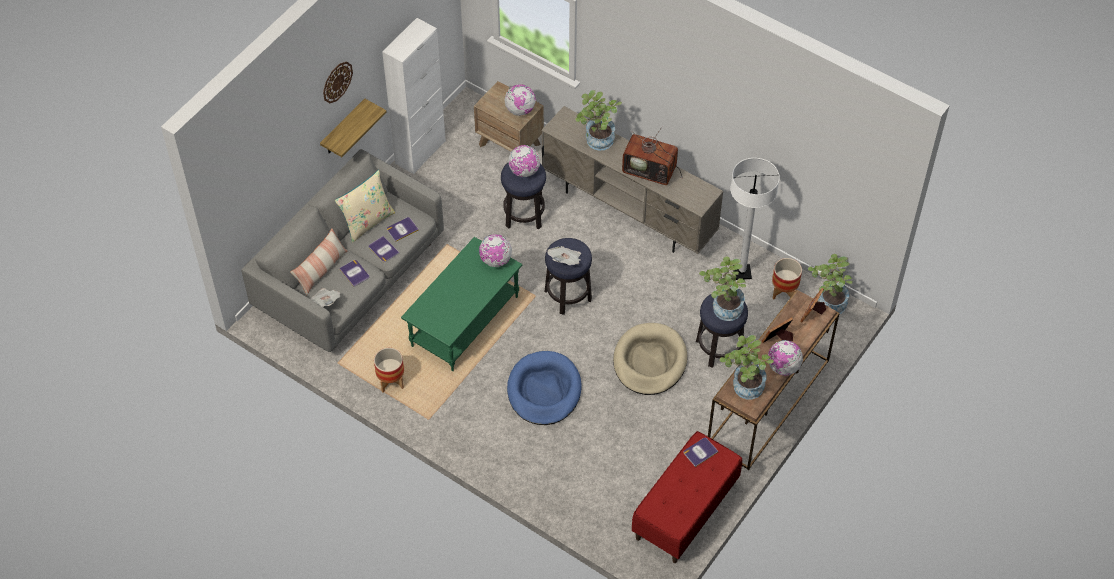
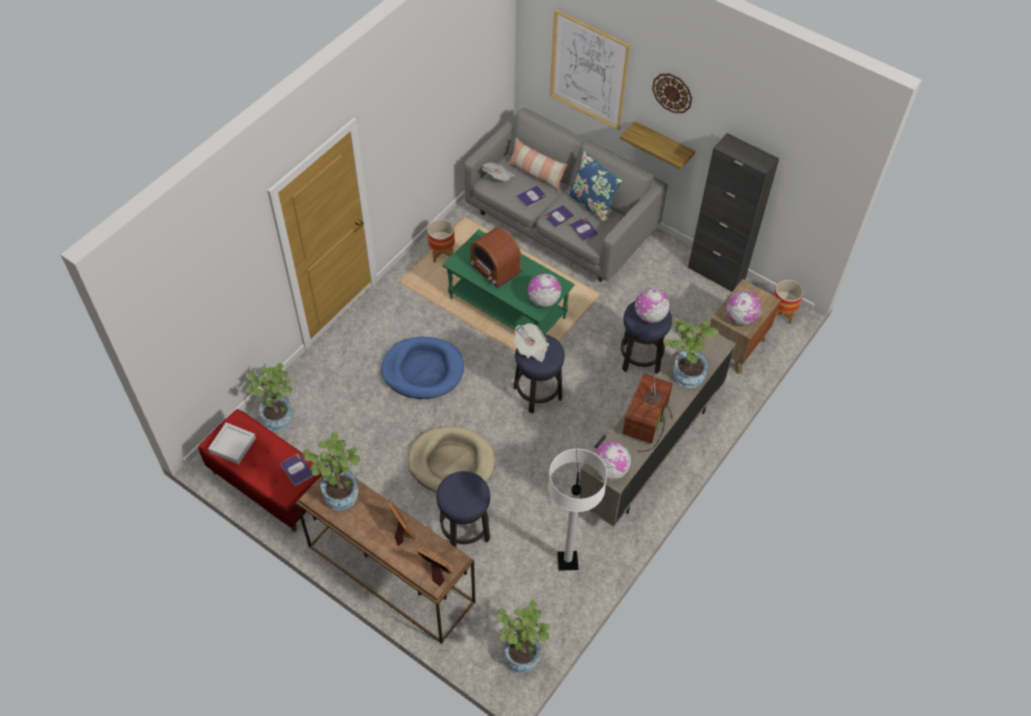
camera: 90 degrees right, 0 degrees up
(276, 159) = (588, 70): none -> picture
(367, 222) = (592, 204): beige pillow -> blue pillow
(420, 152) = (716, 273): white cabinet -> black cabinet
(454, 301) = (495, 268): none -> radio
(677, 510) = (233, 445): none -> grey tray
(722, 309) = (461, 490): potted plant -> potted plant (278, 414)
(783, 292) = (539, 603): planter -> planter (781, 314)
(783, 367) = (362, 532): globe -> globe (609, 470)

